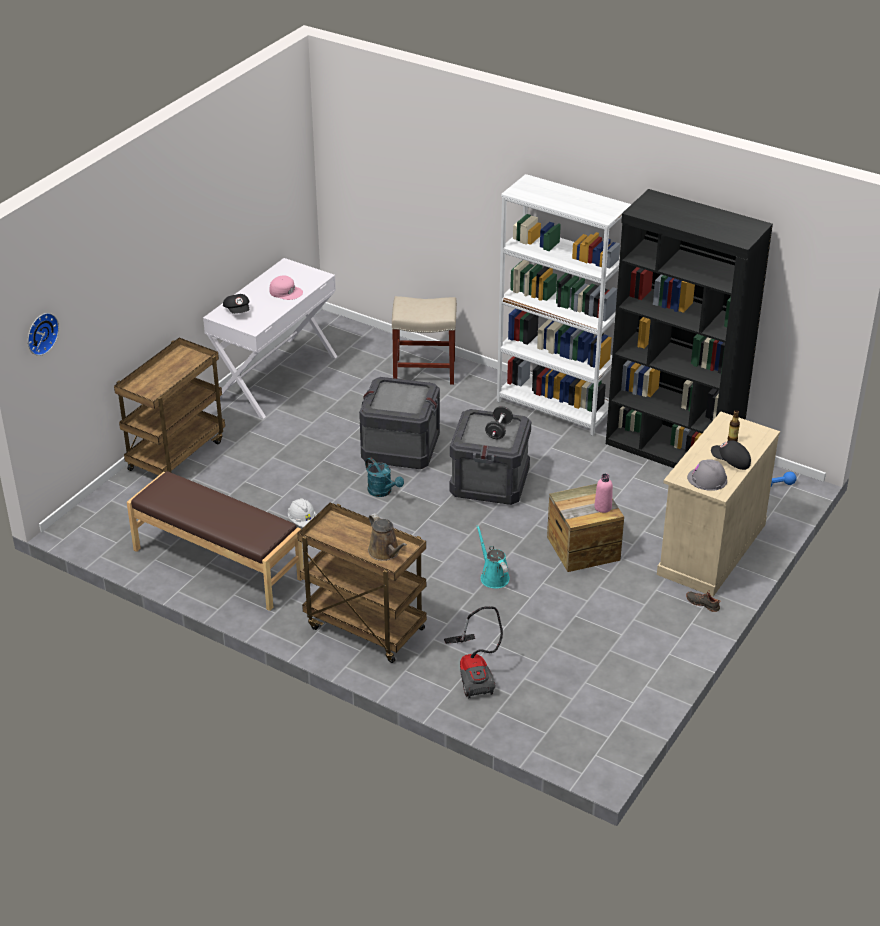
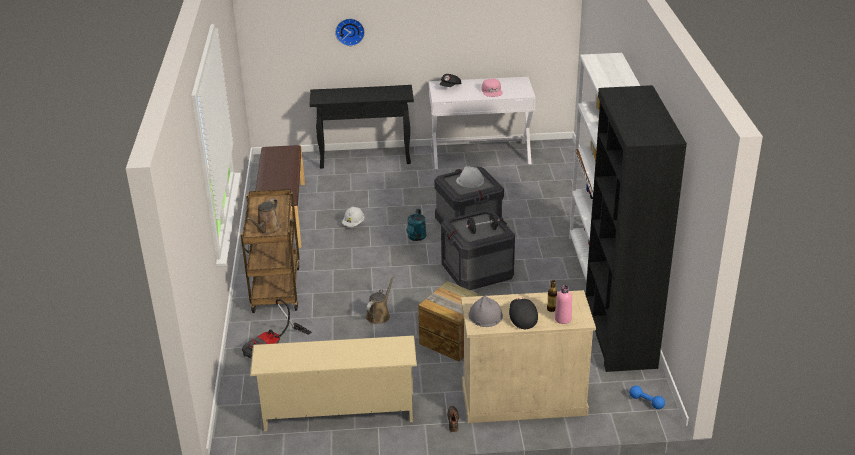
camera: 55 degrees right, 5 degrees down
(40, 333) = (265, 19): wall clock -> wall clock (350, 31)
(176, 454) = (366, 159): brown cart -> black console table
(397, 396) = (470, 181): none -> white hard hat
(425, 371) = (562, 198): beige stool -> none
(493, 576) = (379, 315): turquoise watering can -> brown watering can
(603, 507) = (458, 309): pink bottle -> pink bottle (563, 319)
(623, 670) = (338, 412): none -> beige shoe rack

